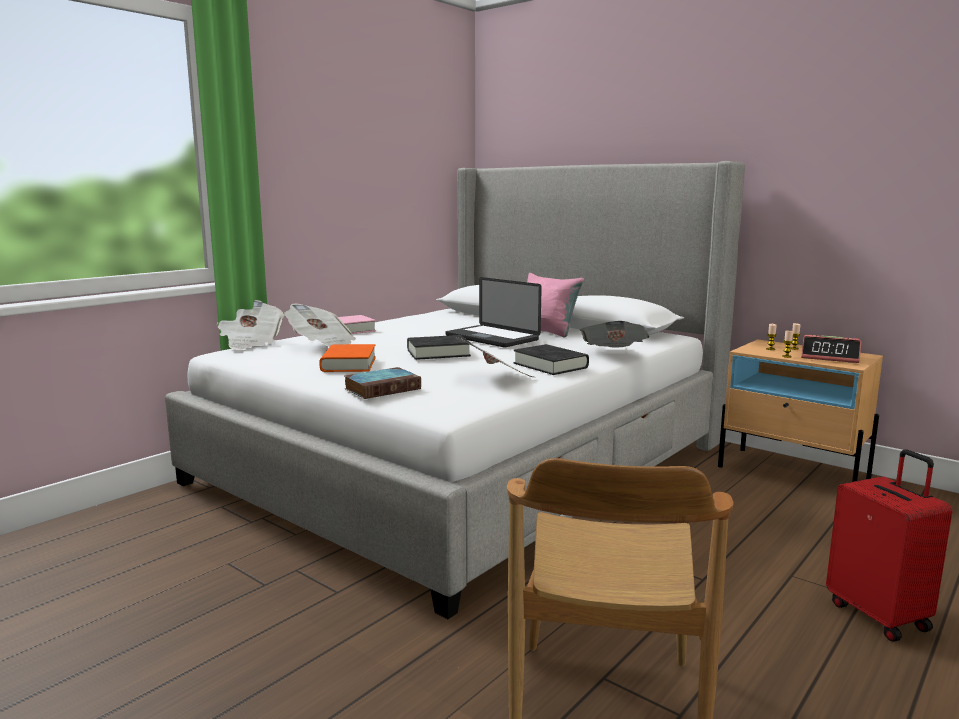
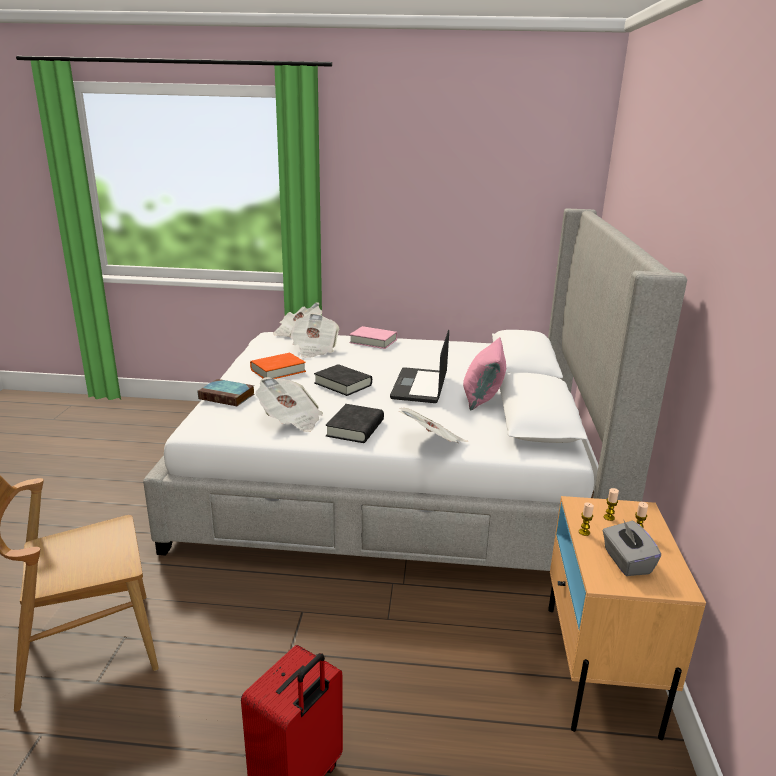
camera: 55 degrees right, 10 degrees up
(830, 357) = (626, 562): alarm clock -> grey tissue box

